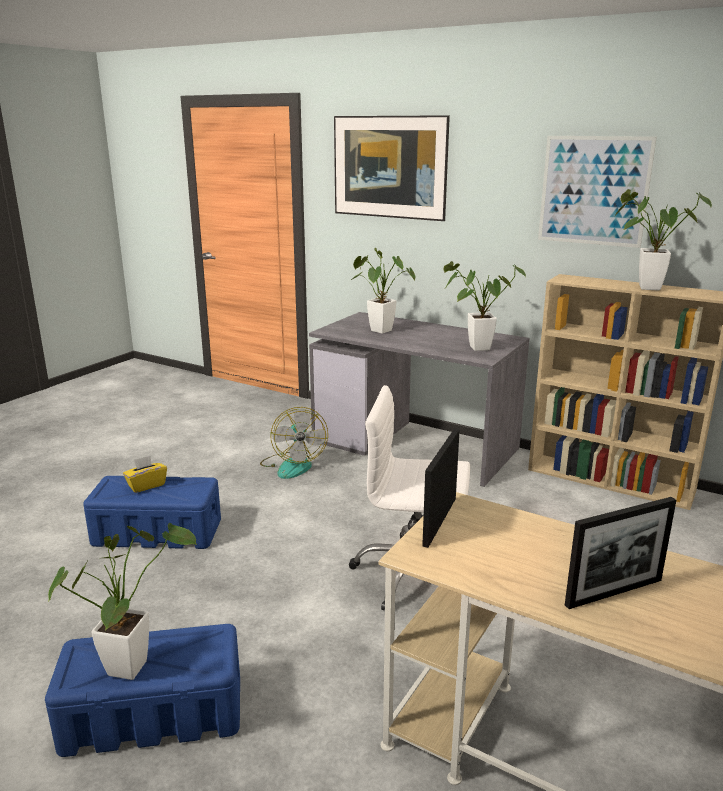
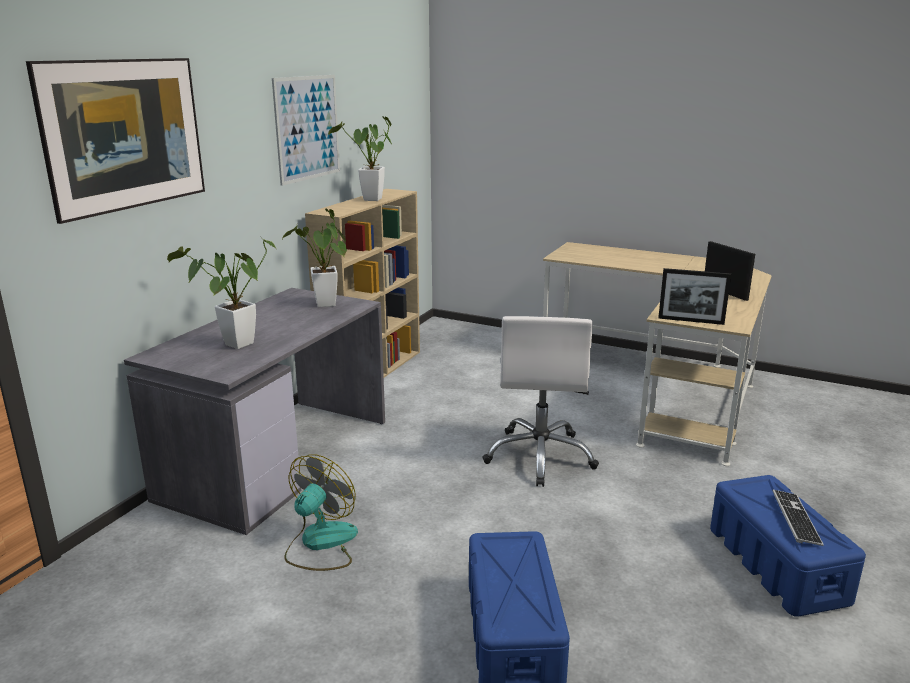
camera: 95 degrees left, 0 degrees up
(133, 662) = (796, 519): potted plant -> keyboard
(146, 485) = (507, 587): yellow tissue box -> none
(293, 465) = (320, 544): fan -> fan turned 45 degrees counterclockwise

